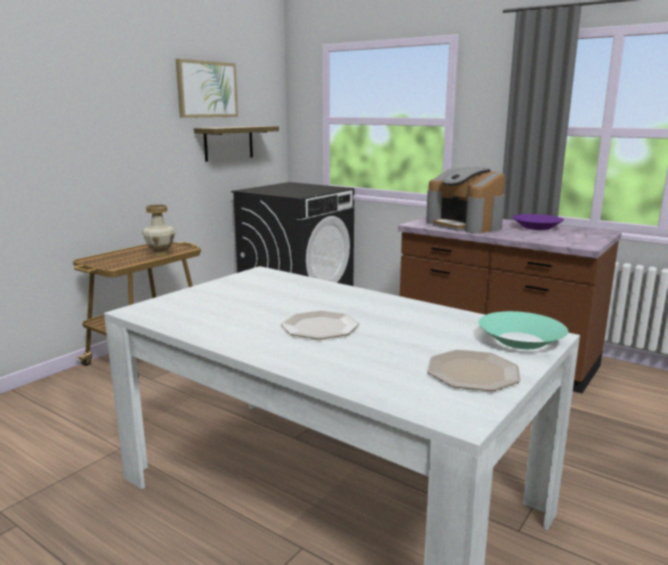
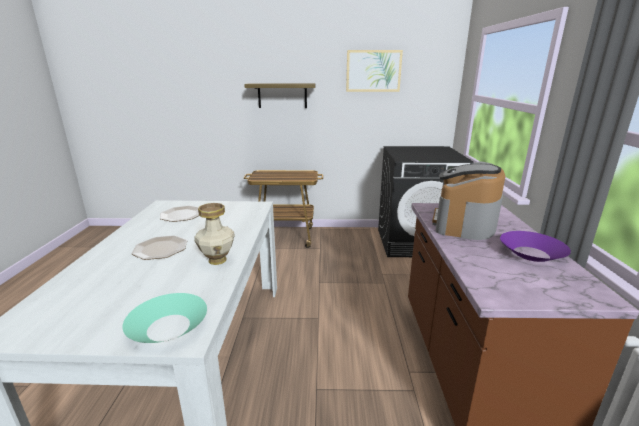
camera: 55 degrees right, 5 degrees up
(161, 254) = (291, 178): vase -> vase (217, 260)
(228, 143) = (389, 111): shelf -> shelf (282, 95)
(471, 372) = (86, 320): plate -> plate (181, 214)

